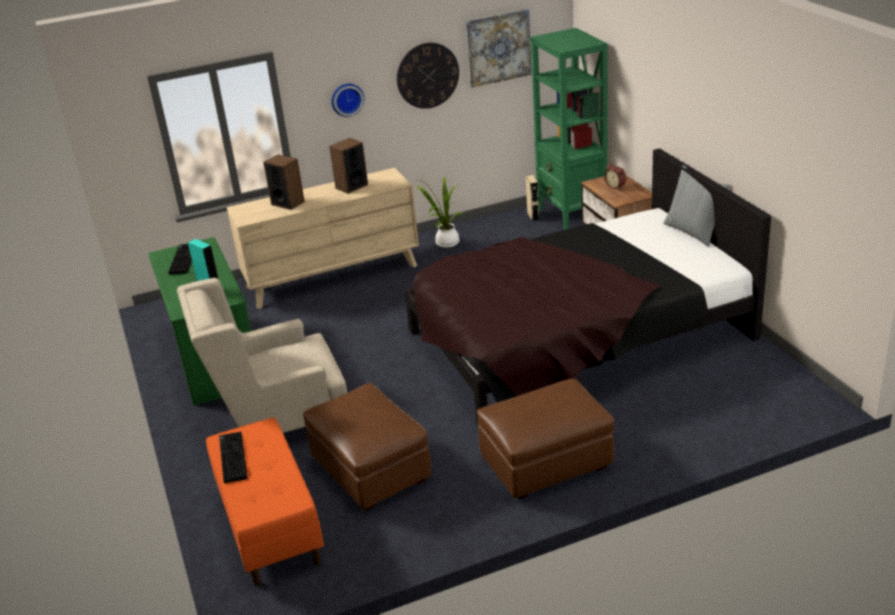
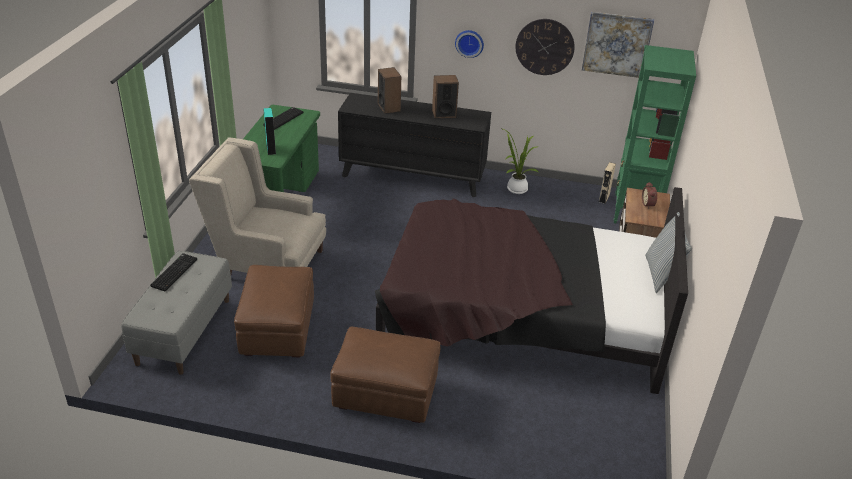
camera: 30 degrees right, 5 degrees up
(269, 526) = (184, 331): orange bench -> grey bench
(332, 276) = (413, 176): beige dresser -> black dresser

